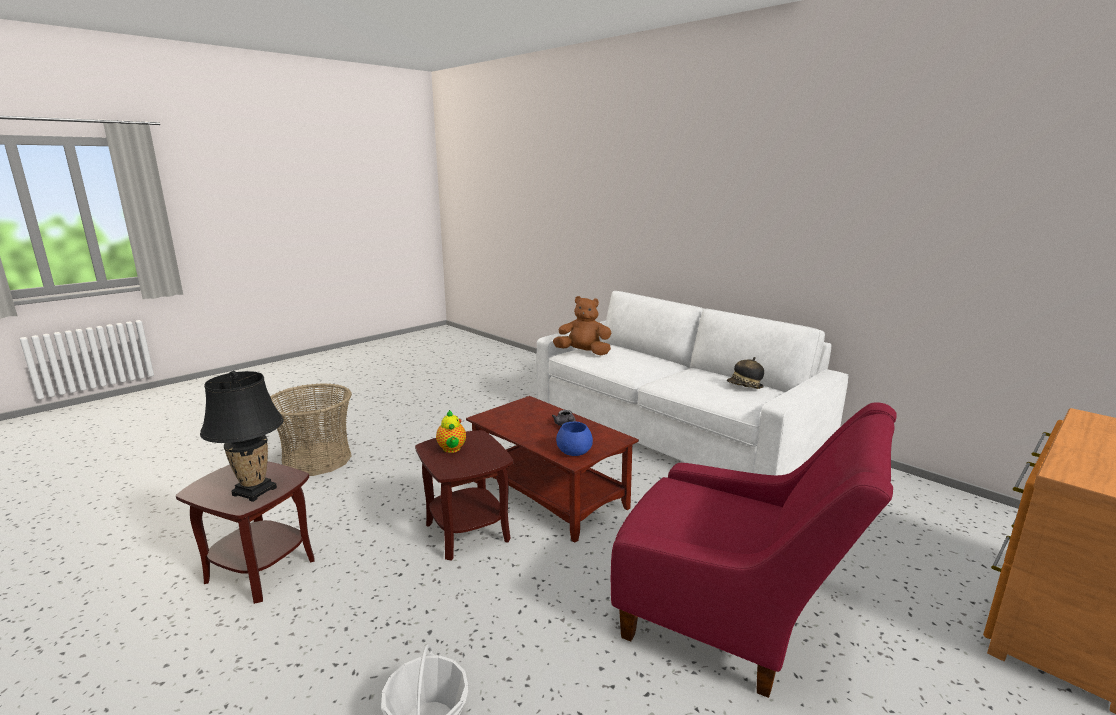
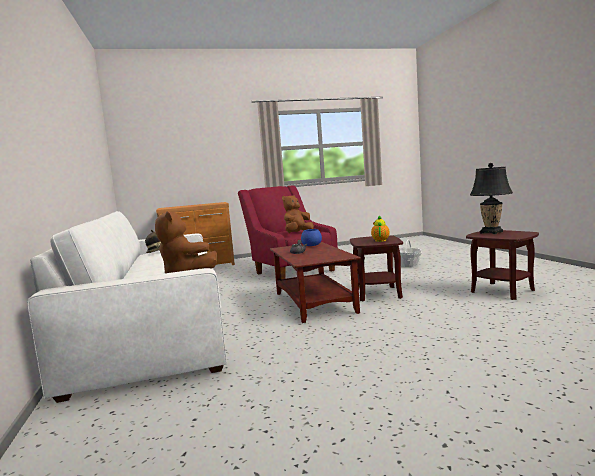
camera: 150 degrees left, 10 degrees down
(317, 460) = (520, 346): basket -> none
(681, 504) = (297, 233): none -> brown plush toy

